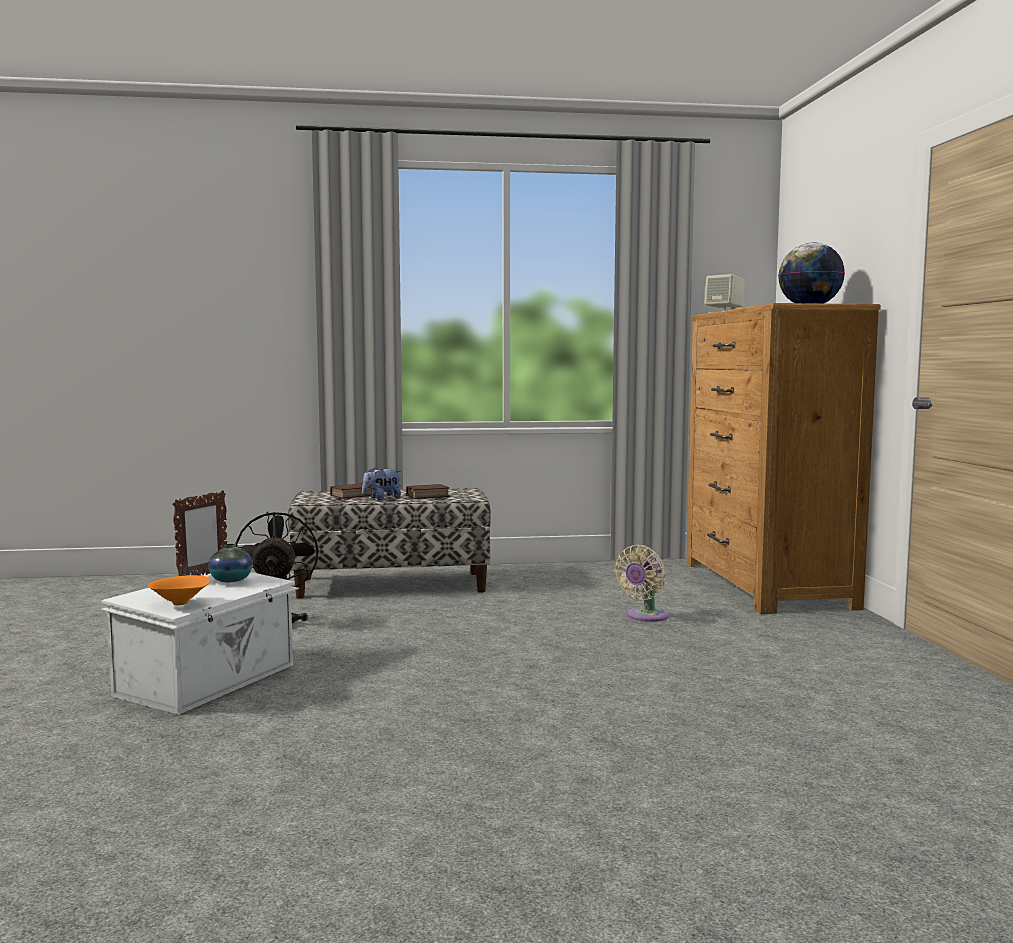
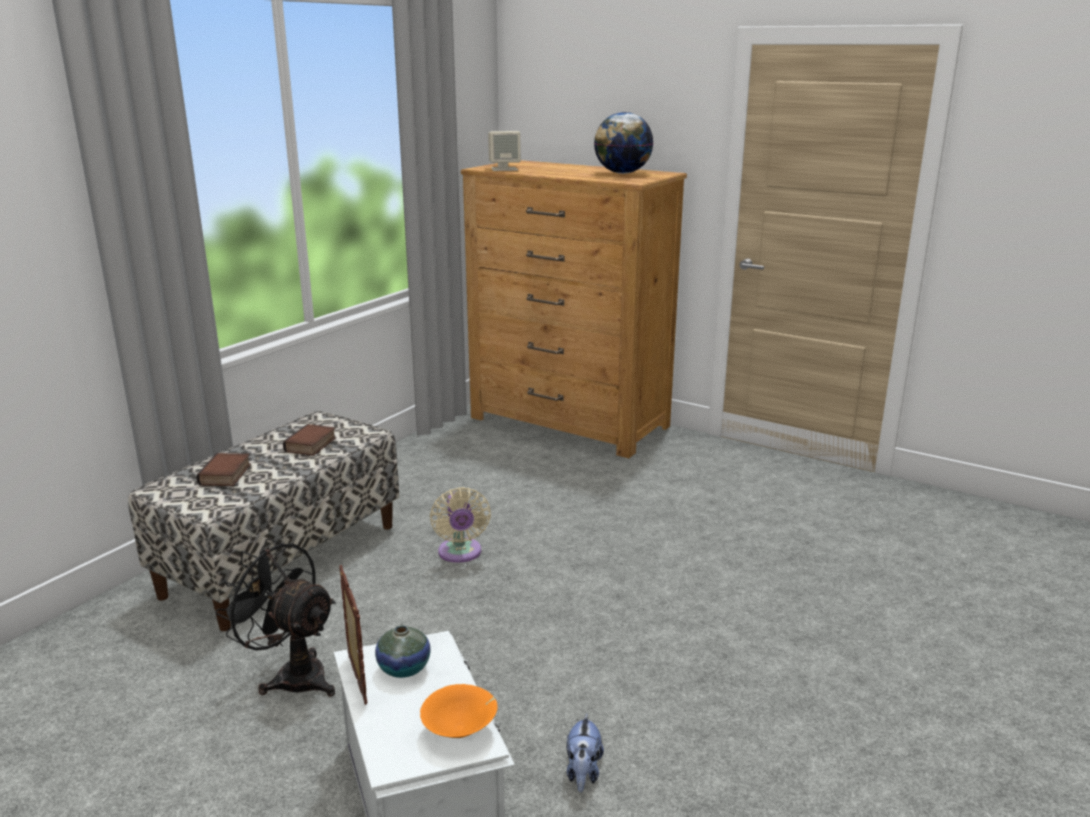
camera: 50 degrees left, 15 degrees up
(382, 498) = (275, 468): plush toy -> plush toy (583, 773)
(645, 617) = (572, 497): beige fan -> beige fan (460, 554)

